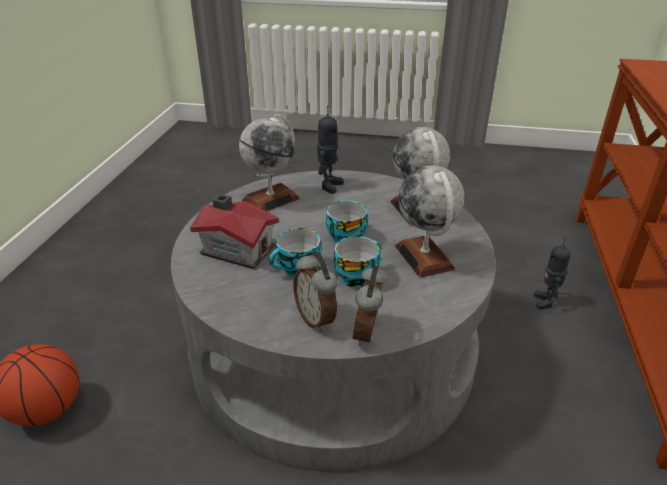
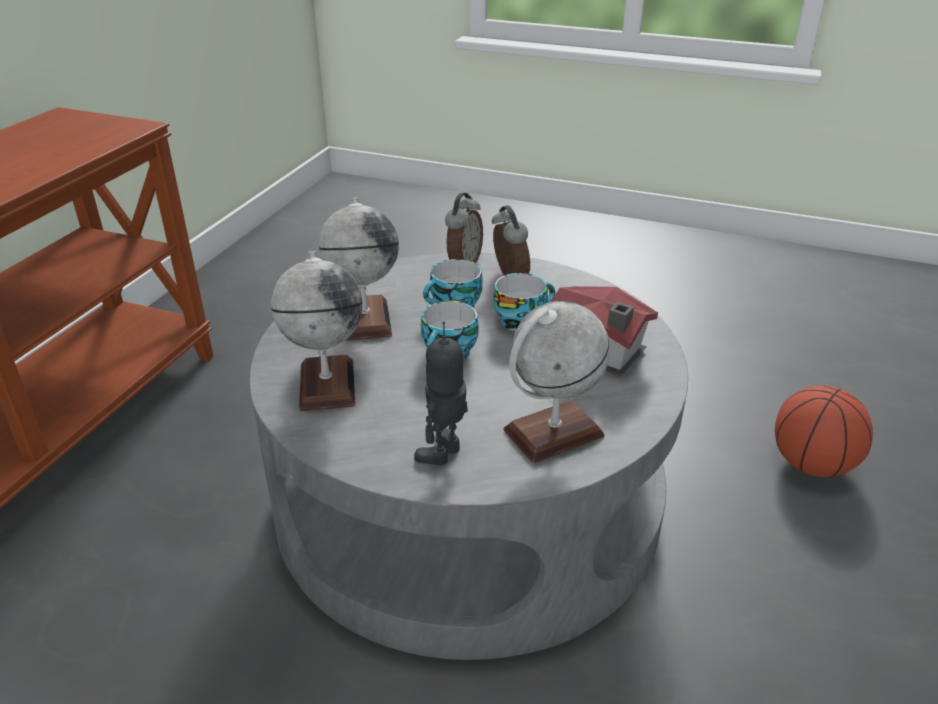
camera: 170 degrees left, 0 degrees up
(545, 301) = (122, 521): toy robot -> none

